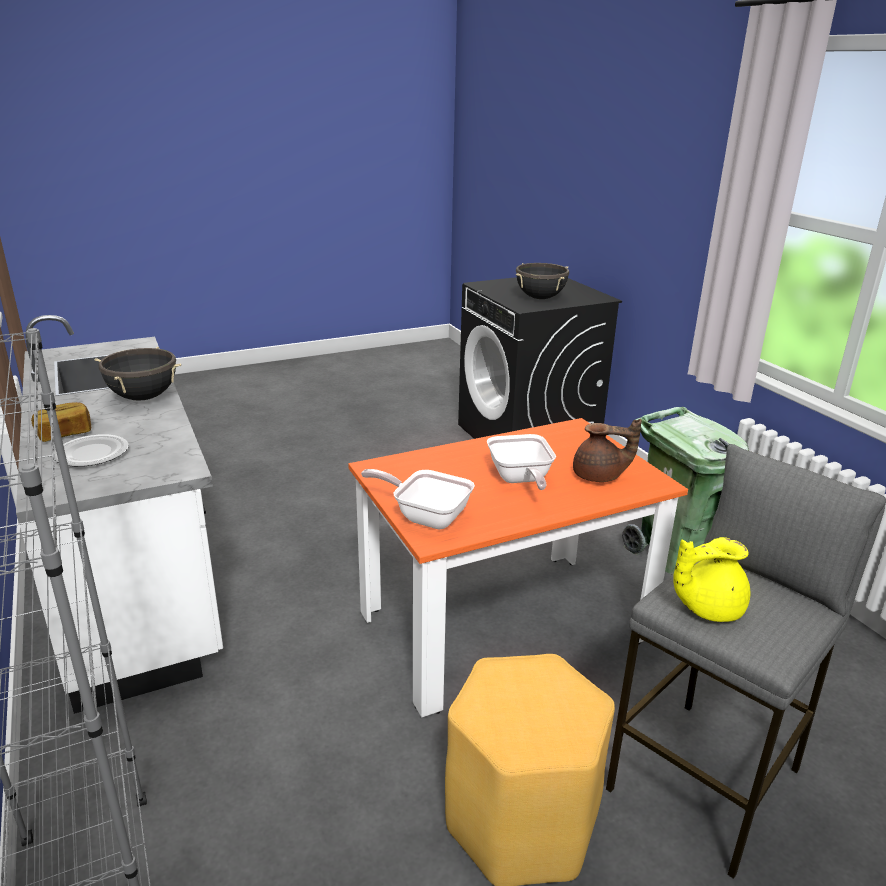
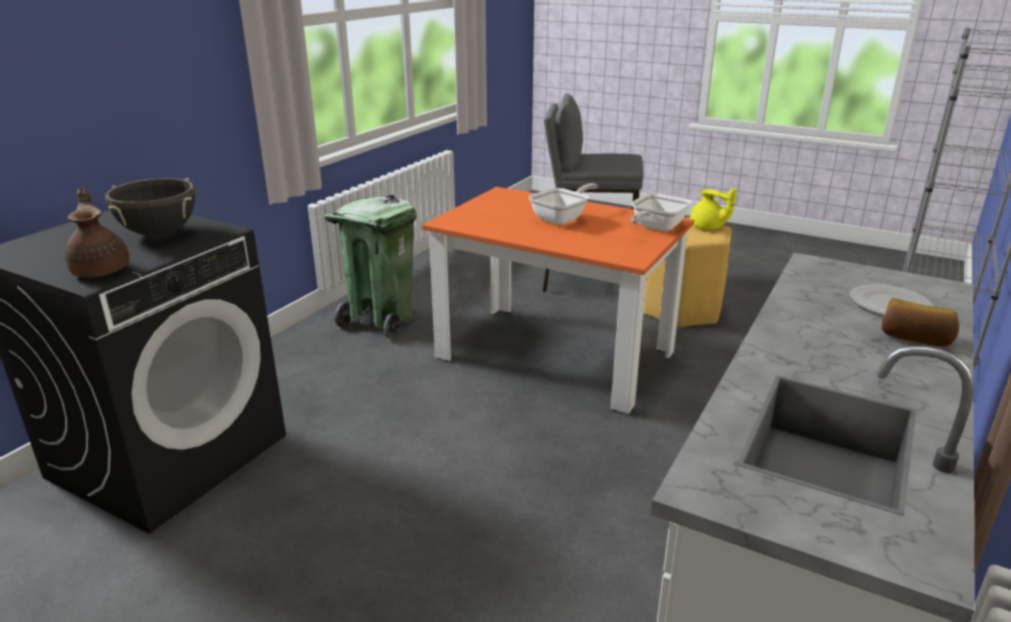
camera: 125 degrees left, 0 degrees up
(144, 397) = (791, 349): black cooking pot -> none
(426, 516) = (655, 228): frying pan -> frying pan turned 45 degrees clockwise
(599, 476) = (518, 203): brown teapot -> brown teapot (102, 269)
(707, 607) = (622, 162): yellow teapot -> yellow teapot (708, 227)

